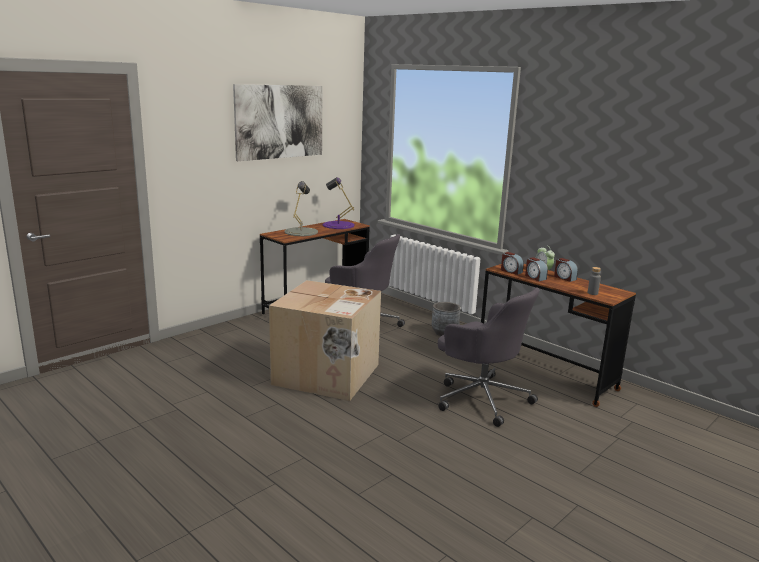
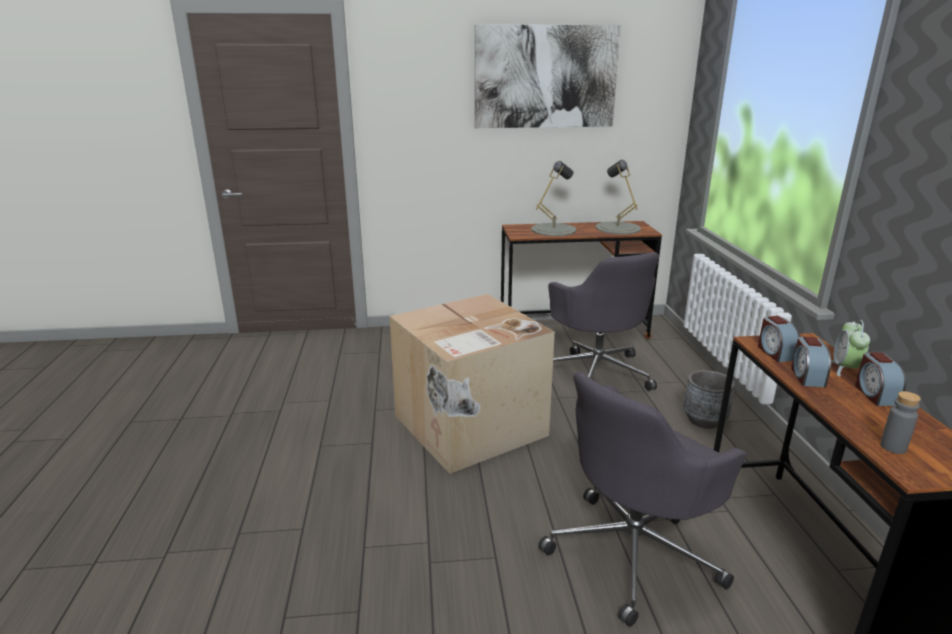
camera: 40 degrees right, 5 degrees up
(338, 225) = (617, 228): purple table lamp -> grey table lamp
(481, 398) = (634, 552): grey office chair -> grey office chair turned 60 degrees clockwise

